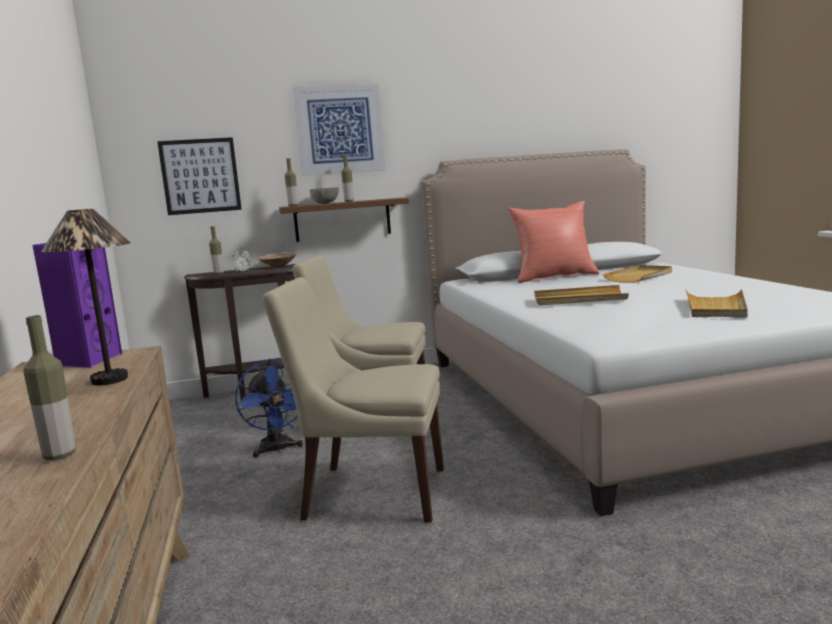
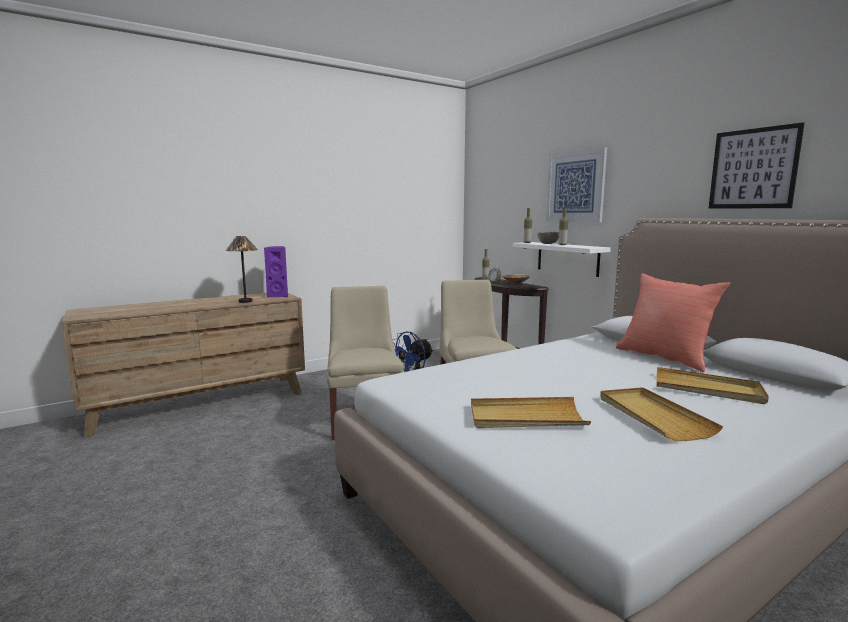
camera: 70 degrees right, 0 degrees up
(60, 456) = (160, 310): bottle -> none
(200, 176) = (499, 215): picture -> picture (753, 169)
(342, 220) = (567, 258): brown shelf -> white shelf
(579, 299) = (532, 367): beige tray -> beige tray (653, 416)

